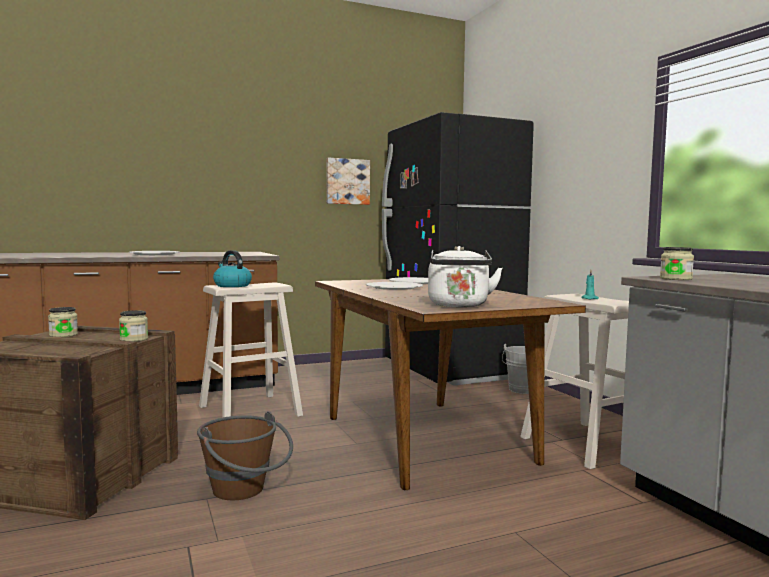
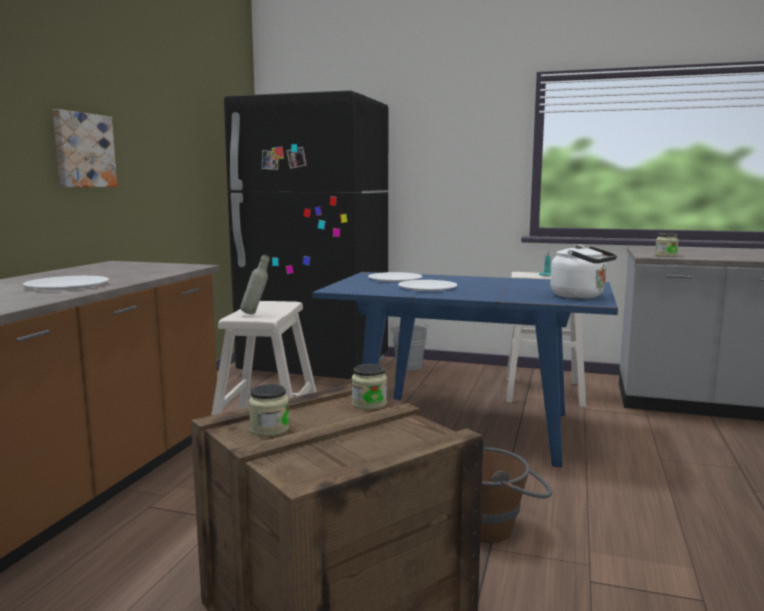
camera: 50 degrees left, 5 degrees up
(232, 285) = (256, 314): kettle -> grey bottle
(347, 181) = (177, 157): picture -> picture (83, 150)
(424, 438) = (464, 427): brown dining table -> blue dining table

